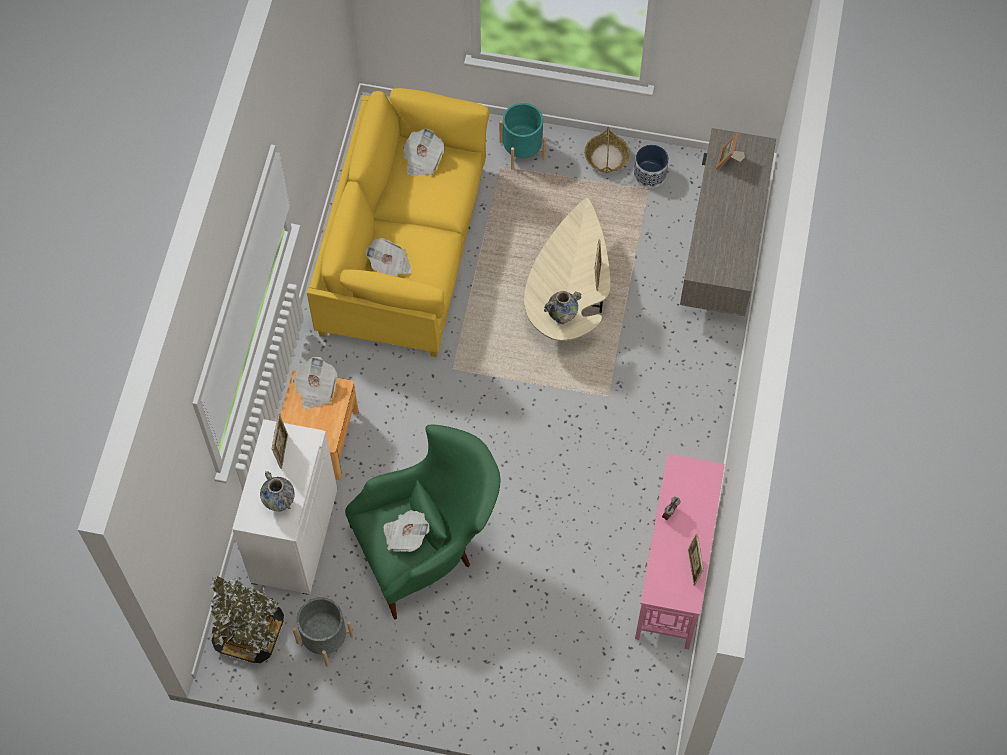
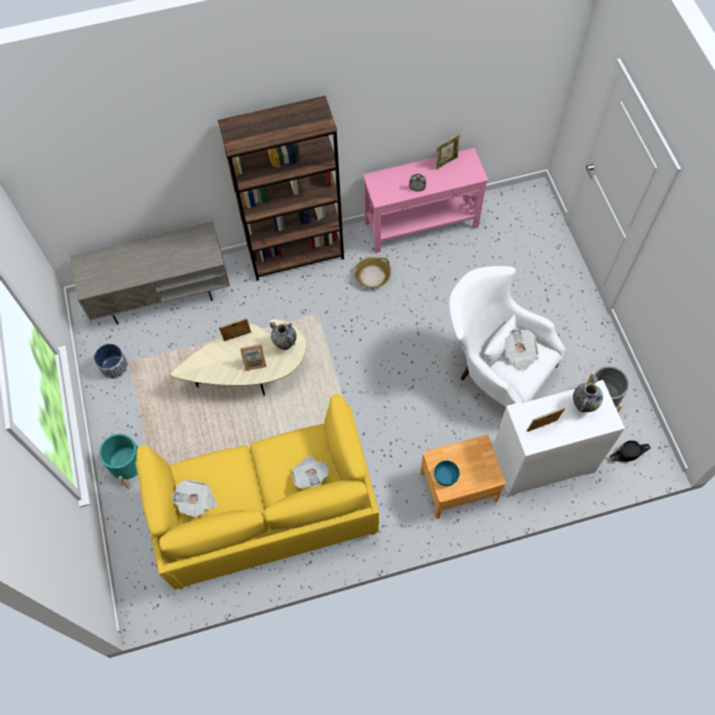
camera: 115 degrees left, 0 degrees up
(249, 633) = (629, 453): potted plant -> black hat
(315, 389) = (446, 476): newspaper -> turquoise bowl
(428, 547) = (494, 371): green armchair -> white armchair
(606, 157) = (111, 403): basket -> basket (372, 276)
(703, 410) = (296, 254): none -> brown bookcase
(728, 161) = (104, 277): picture frame -> picture frame (254, 361)

